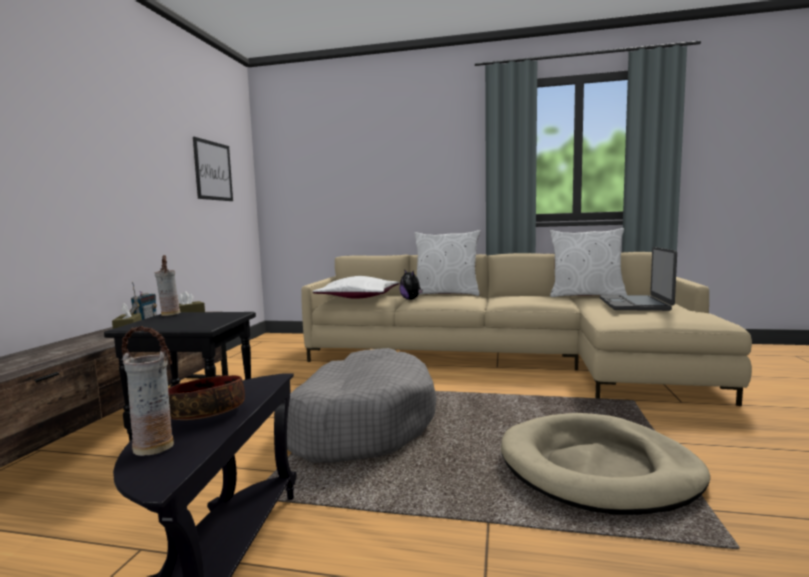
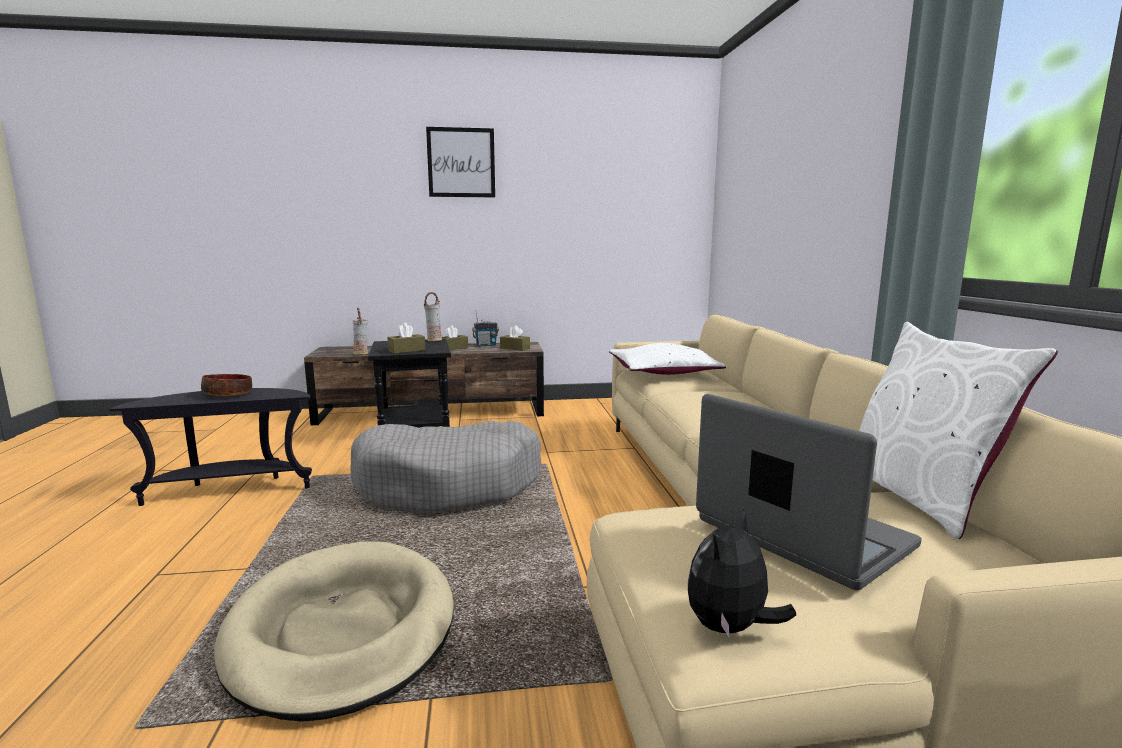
camera: 70 degrees right, 5 degrees up
(154, 447) = (179, 396): vase -> vase (361, 353)
(213, 171) = (626, 202): picture -> picture (461, 162)
(215, 320) = (407, 350): none -> brown tissue box
(411, 299) = (685, 392): plush toy -> plush toy (730, 628)
(446, 294) = (758, 401): white pillow -> none
(635, 304) = (801, 534): laptop -> laptop turned 60 degrees clockwise

